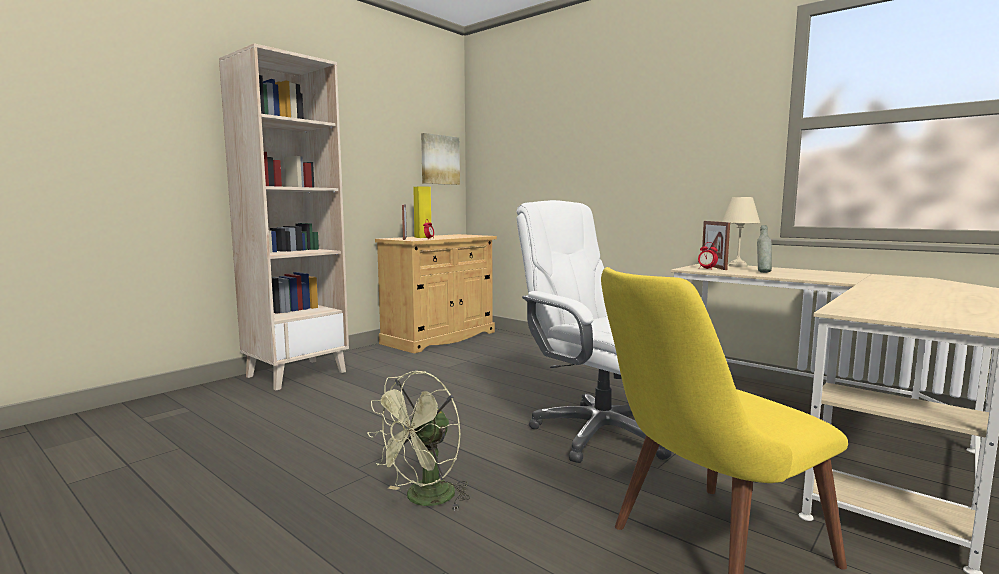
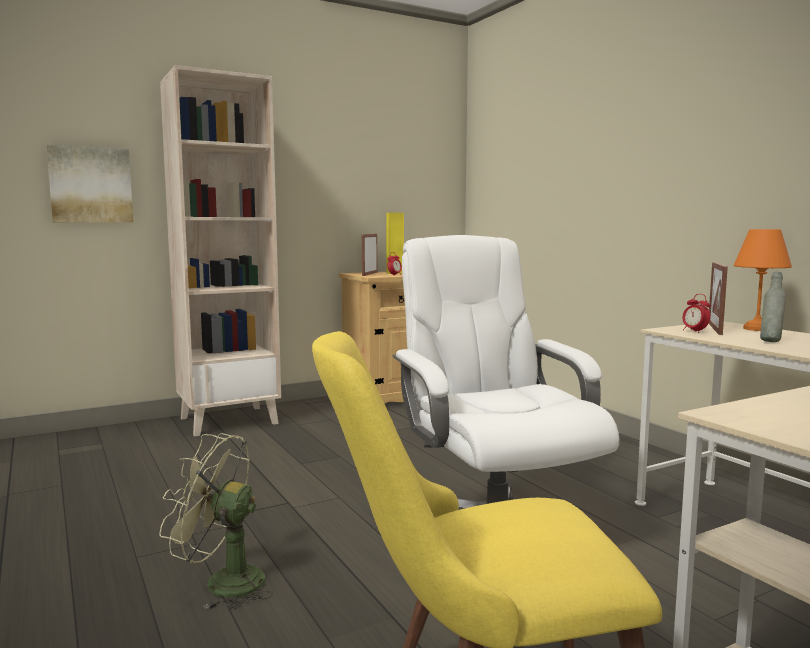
camera: 20 degrees right, 0 degrees up
(423, 500) = (222, 582): green fan -> green fan turned 45 degrees clockwise
(439, 160) = (428, 179): picture -> picture (90, 185)
(736, 266) = (755, 329): beige table lamp -> orange table lamp

